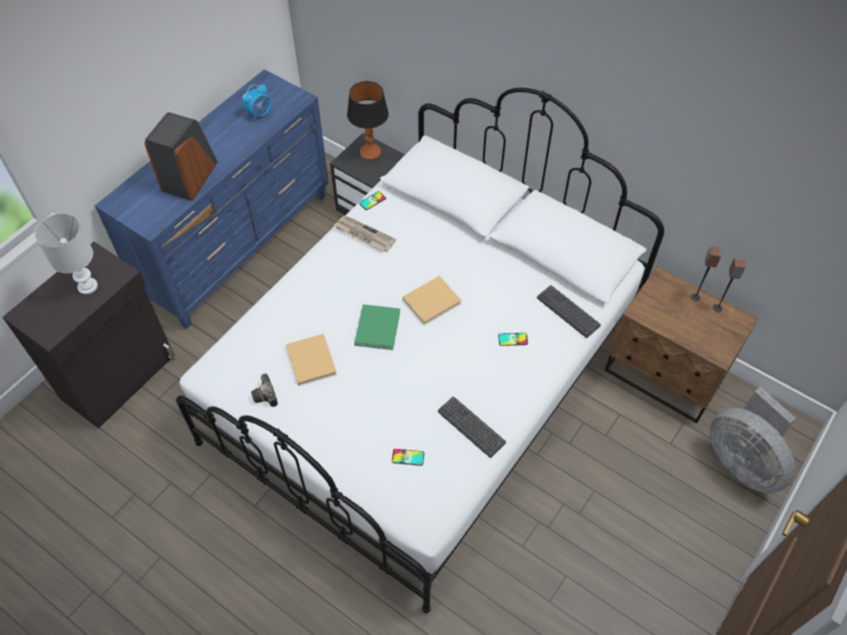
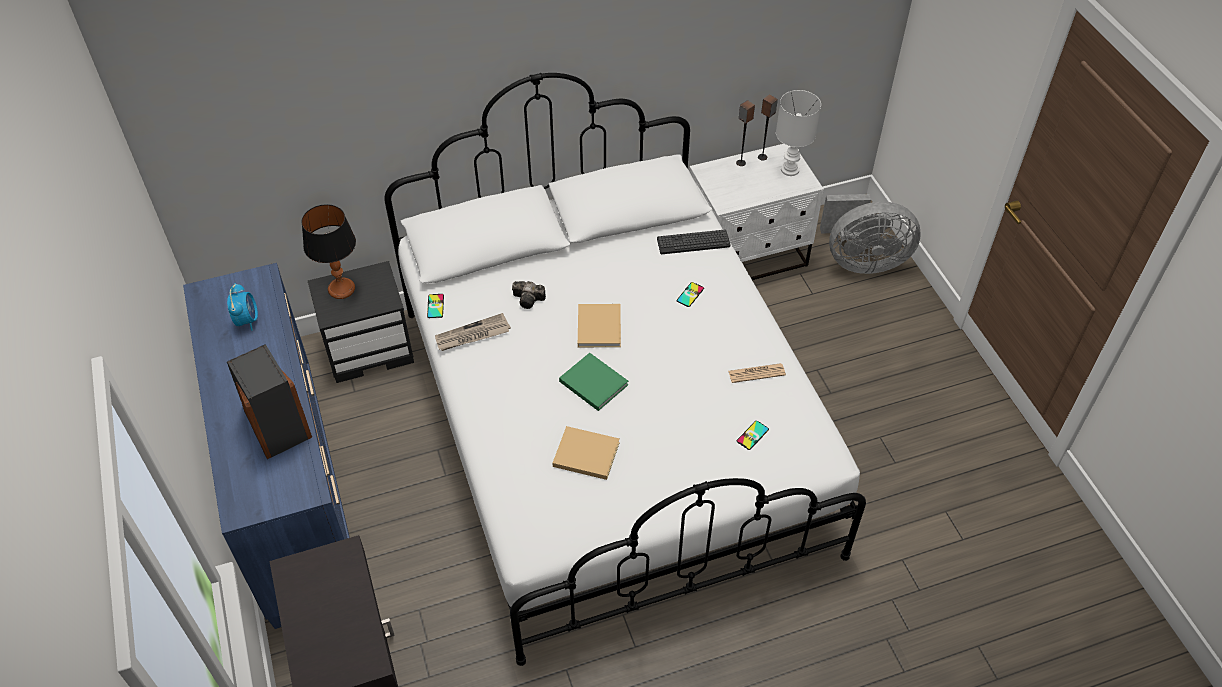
camera: 55 degrees left, 5 degrees down
(87, 286) = (332, 595): white table lamp -> white table lamp (789, 169)
(266, 396) = (597, 512): camera -> camera (529, 300)
(471, 427) = (756, 373): keyboard -> newspaper
(664, 375) = (747, 256): brown nightstand -> white nightstand

